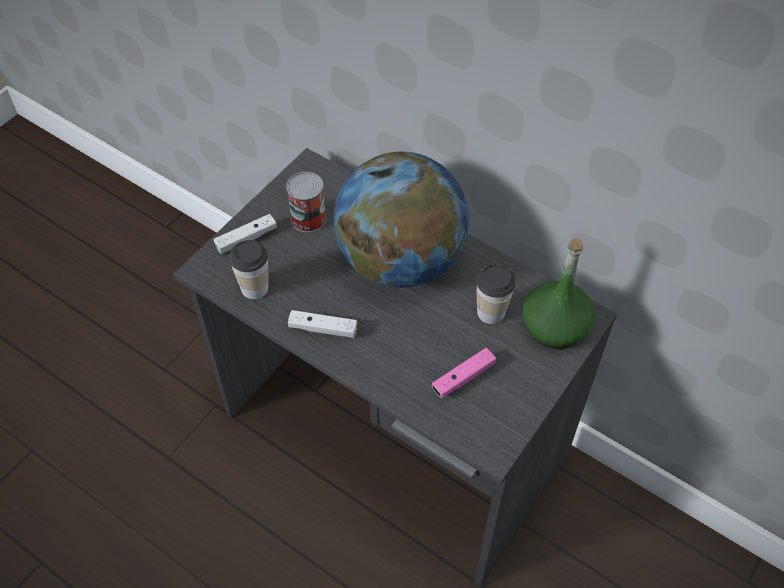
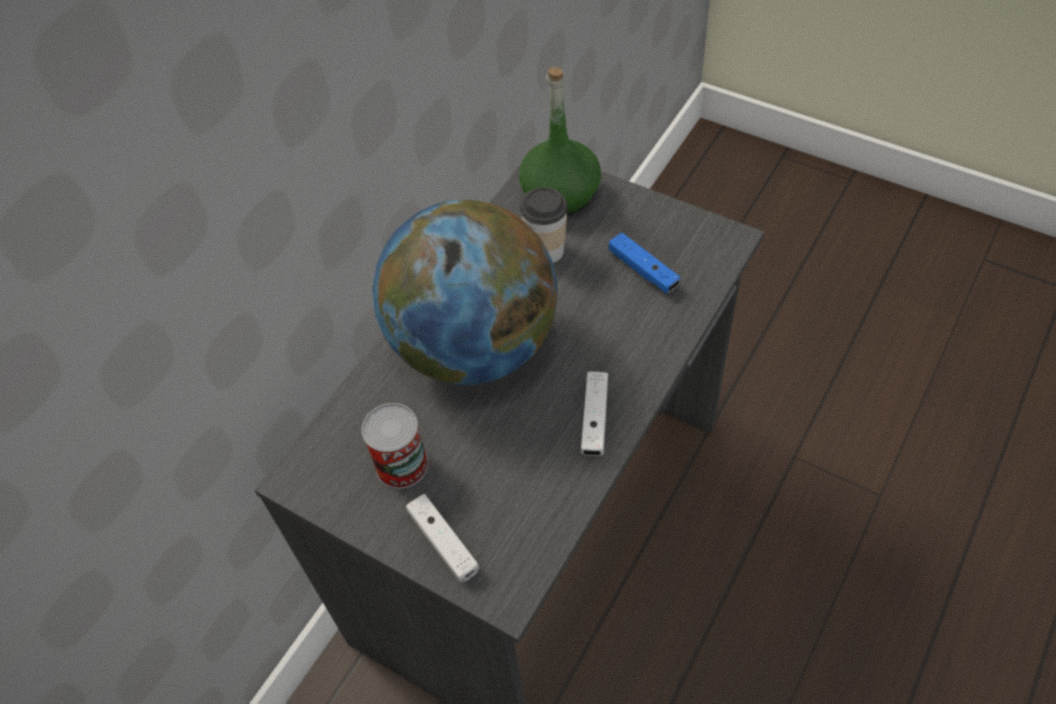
camera: 90 degrees left, 0 degrees up
(254, 288) = (535, 515): cup -> none
(463, 377) = (643, 270): pink game controller -> blue game controller

